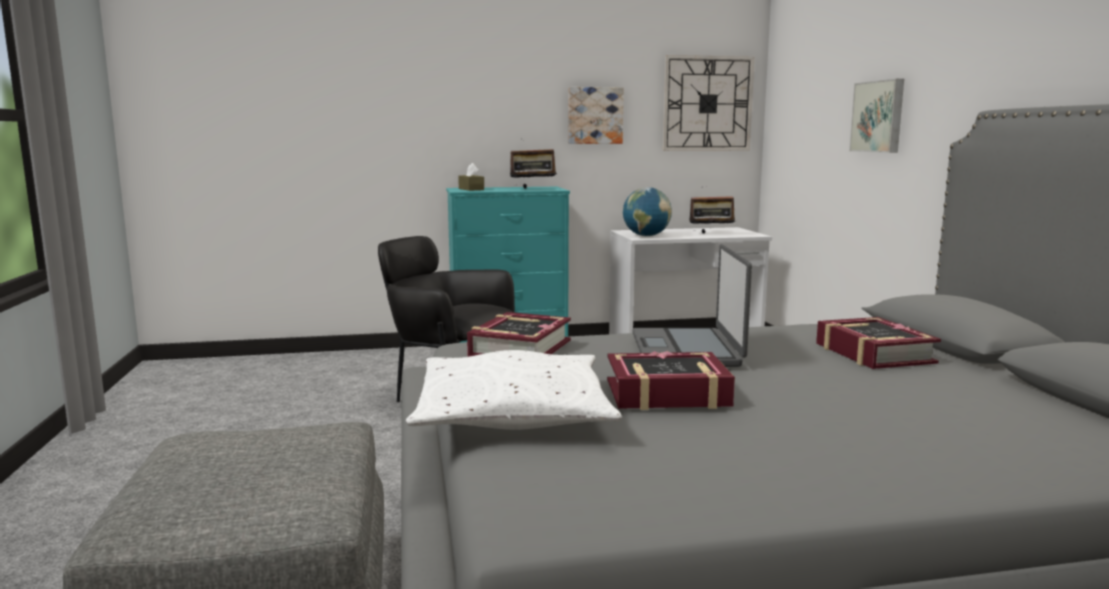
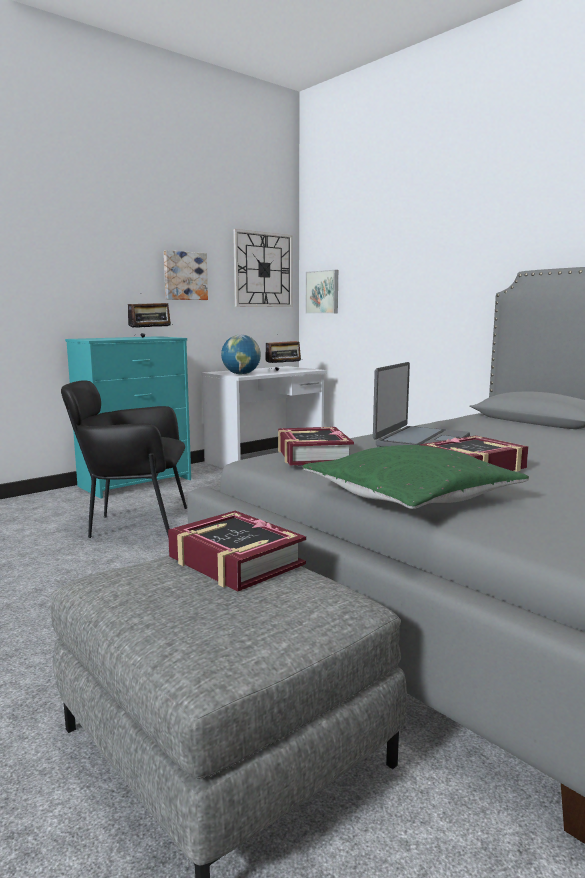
camera: 30 degrees left, 0 degrees up
(471, 189) = (98, 339): brown tissue box -> none
(513, 414) = (410, 496): white pillow -> green pillow
(687, 350) = (421, 441): laptop -> laptop turned 120 degrees counterclockwise
(873, 353) = (518, 431): book -> book (235, 561)
(879, 116) = (417, 278): picture -> picture (323, 292)

